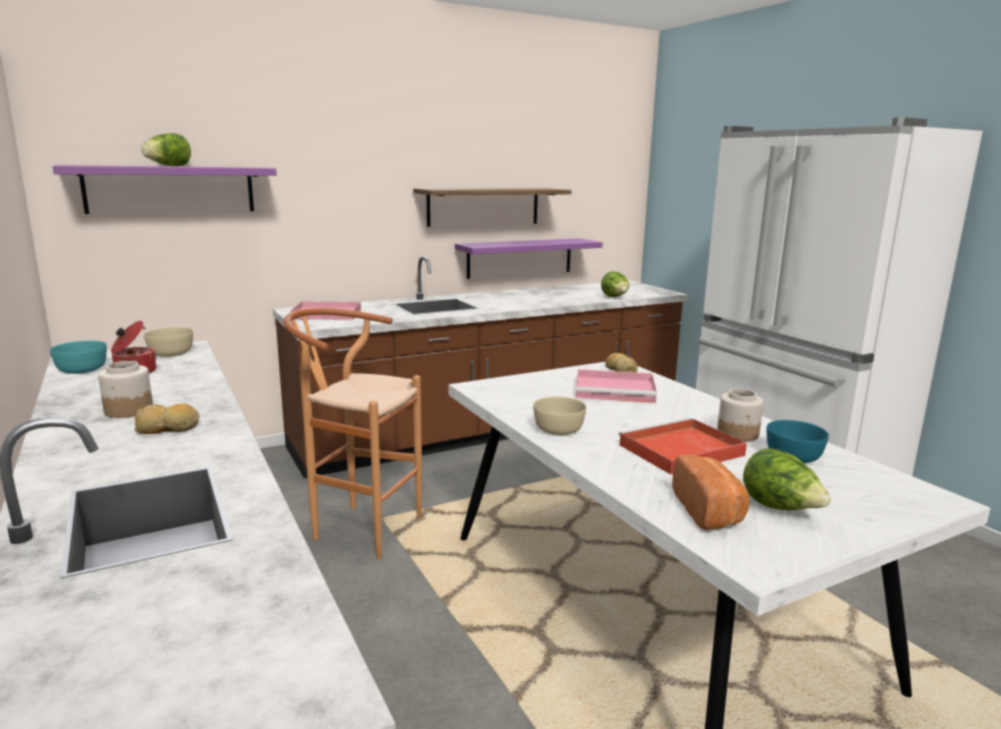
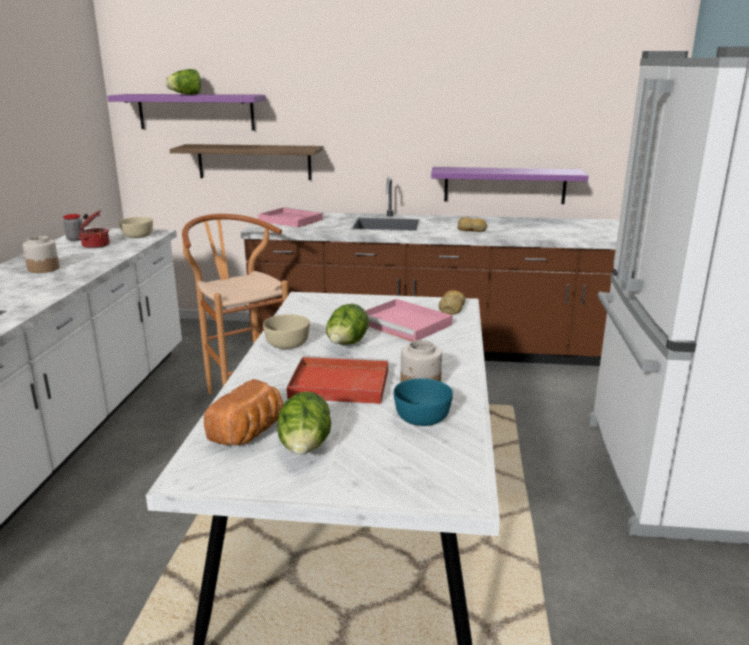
camera: 35 degrees right, 5 degrees up
(81, 370) = (75, 239): turquoise bowl -> jar
(168, 428) = (37, 283): bread -> bread (472, 230)
(483, 206) = (465, 132): shelf -> shelf (254, 162)
(615, 297) = (575, 237): lettuce -> lettuce (346, 345)

